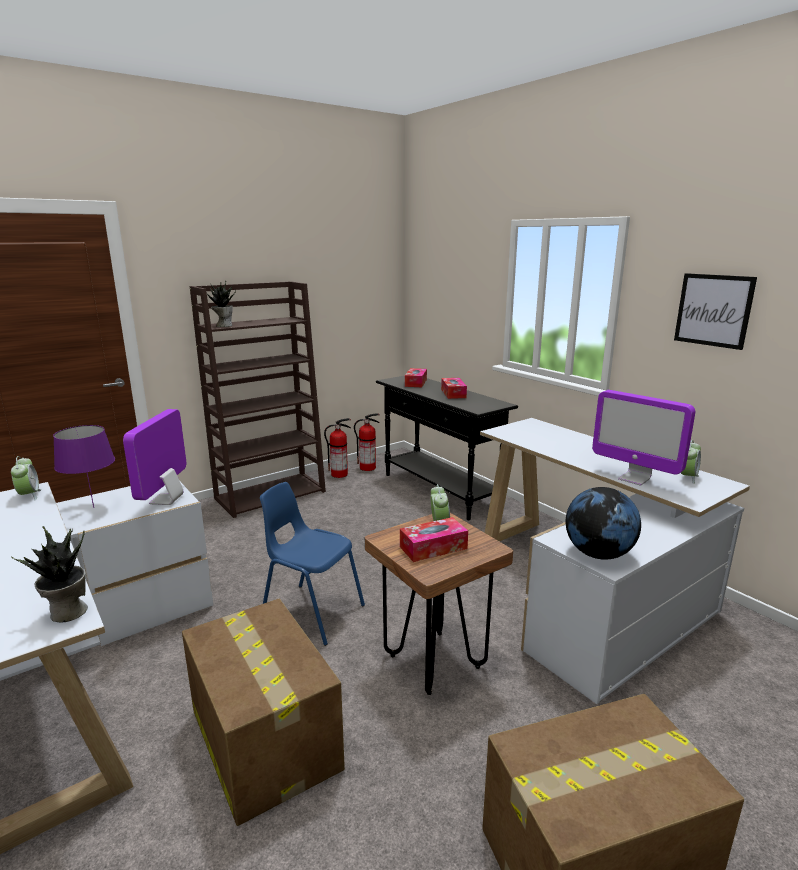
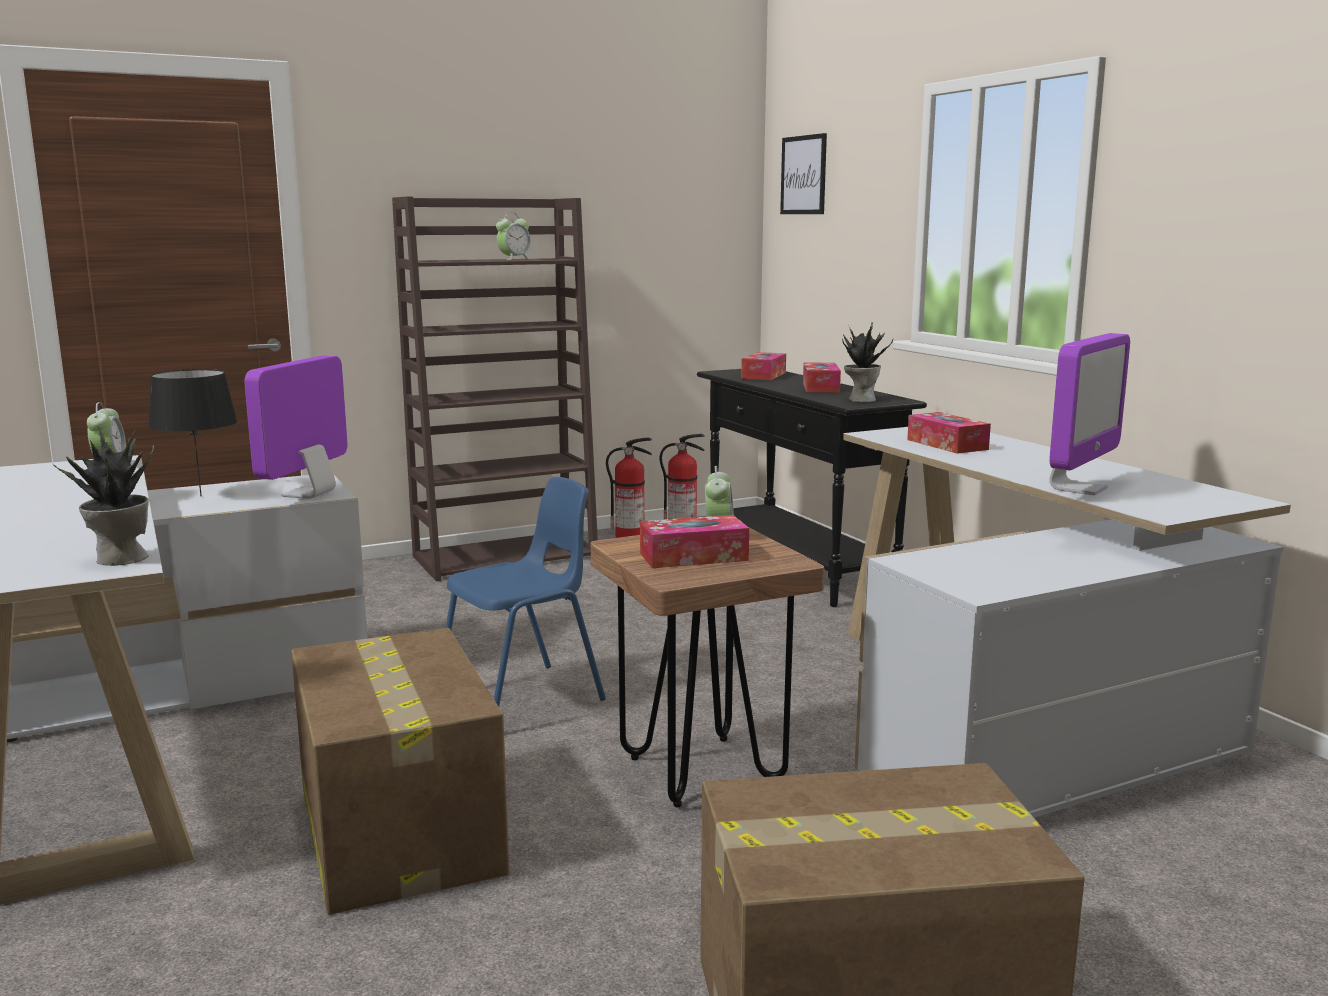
camera: 10 degrees right, 5 degrees down
(94, 507) = (202, 496): purple table lamp -> black table lamp
(223, 325) = (440, 261): potted plant -> potted plant (860, 399)
(312, 612) = (523, 698): blue chair -> blue chair turned 105 degrees clockwise
(542, 439) = (947, 444): none -> tissue box
(598, 554) = (968, 578): globe -> none
(634, 479) = (1078, 488): monitor -> monitor turned 105 degrees counterclockwise
(687, 477) = (1179, 491): alarm clock -> alarm clock (514, 259)
(713, 310) = (1237, 202): picture -> picture (803, 175)

